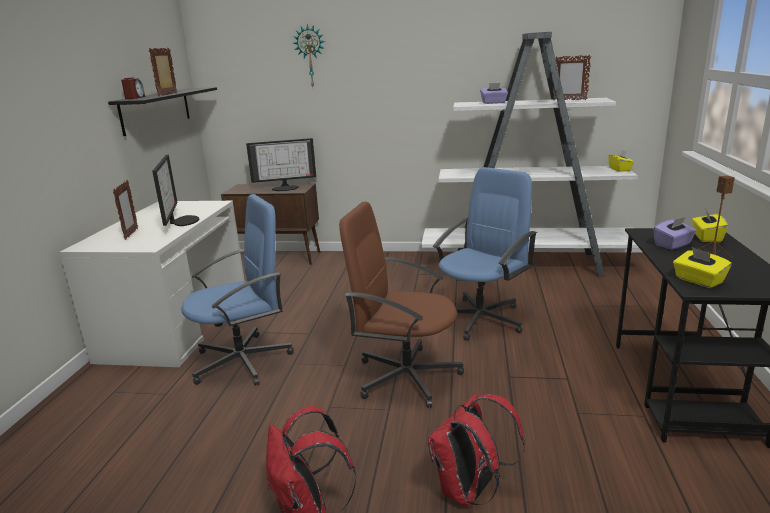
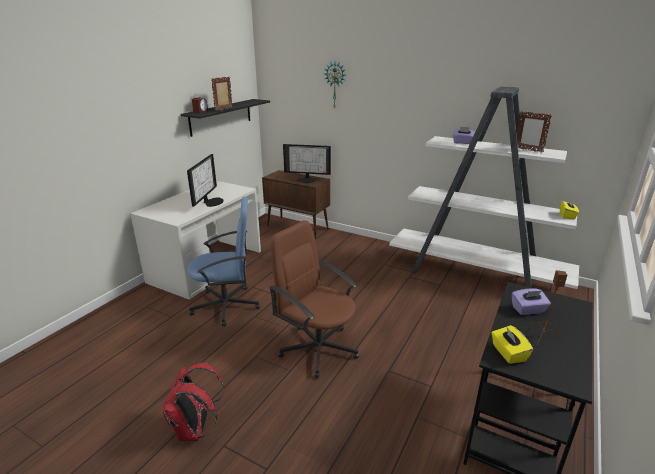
camera: 20 degrees right, 5 degrees up
(131, 234) = (176, 207): picture frame -> none
(470, 492) = (299, 450): red backpack -> none
(481, 319) = (403, 315): blue office chair -> none
(706, 237) = (566, 310): yellow tissue box -> none

